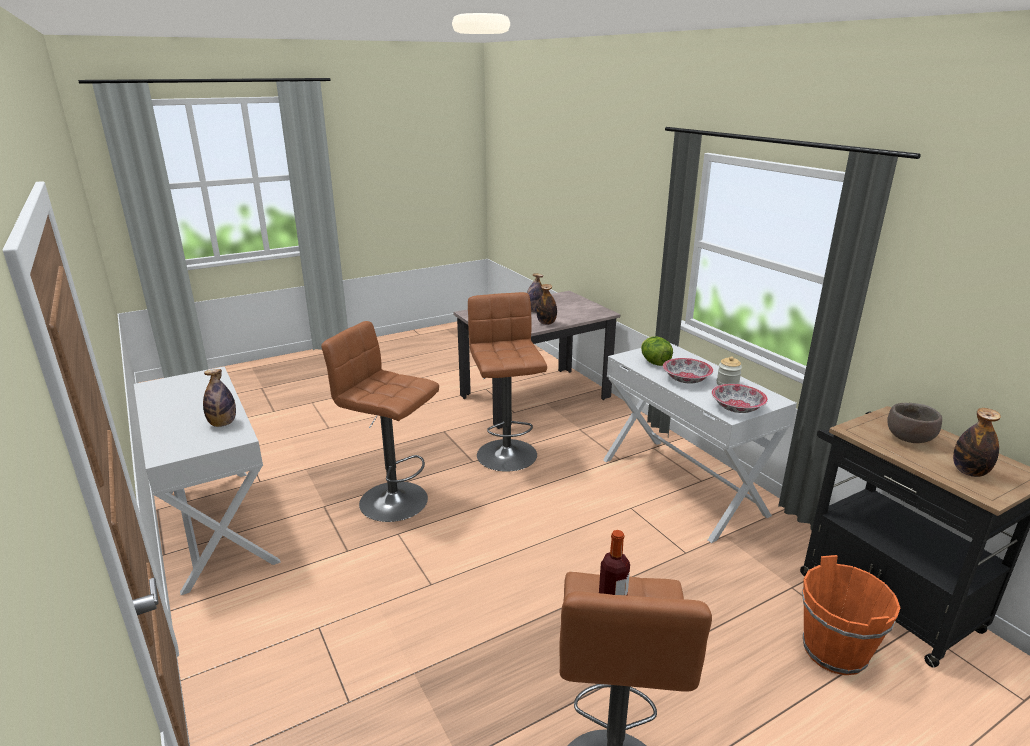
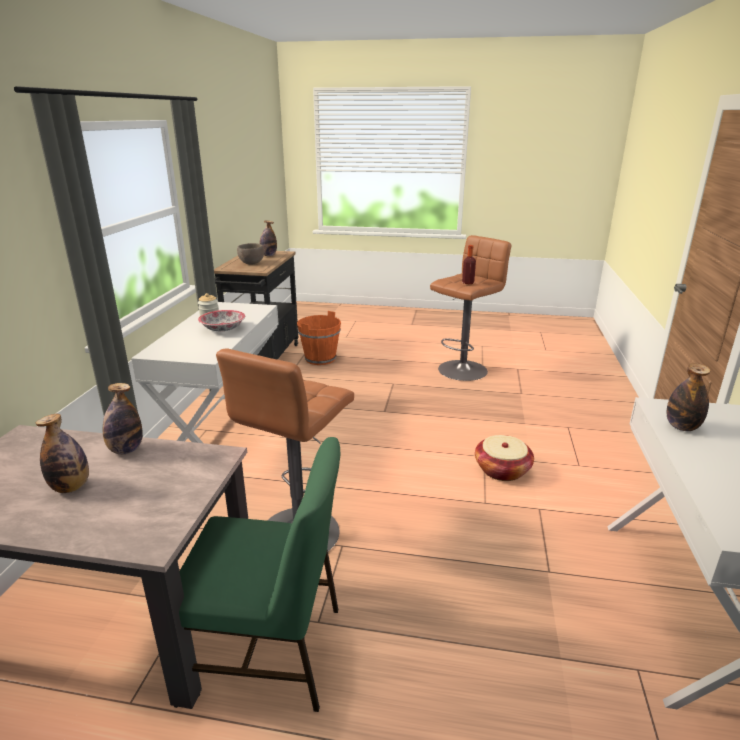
camera: 140 degrees left, 0 degrees up
(393, 501) = (467, 539): brown stool -> none
(402, 575) = (502, 470): none -> basket
(453, 416) = (269, 651): none -> green chair
(654, 362) = (202, 345): lettuce -> none
(737, 408) = (248, 308): bowl -> none

